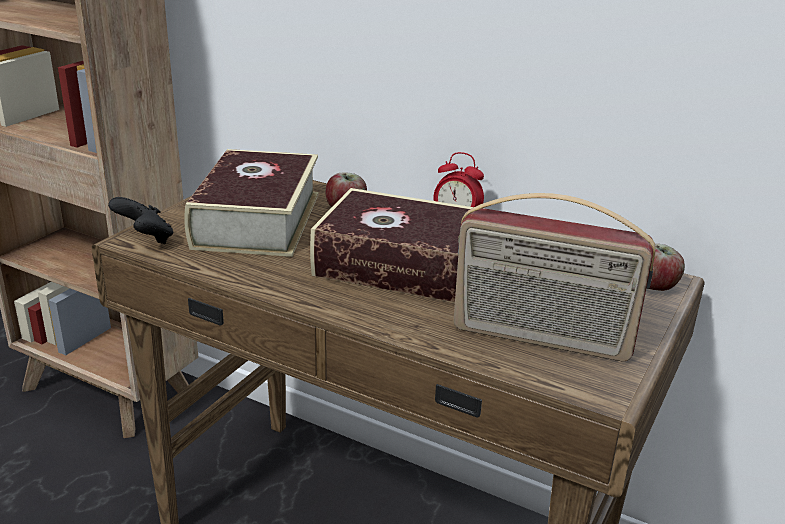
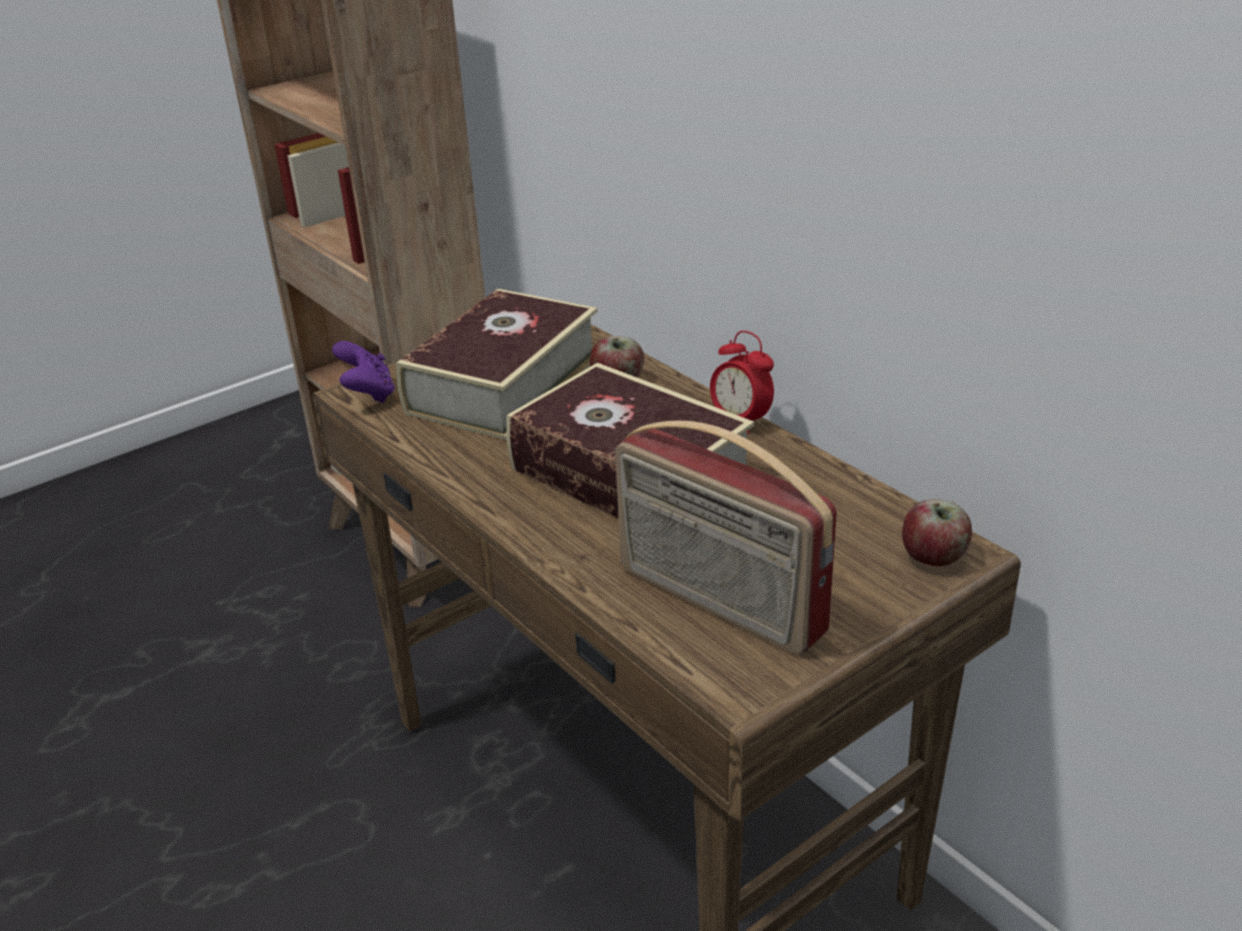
camera: 25 degrees right, 5 degrees up
(146, 239) = (368, 394): black game controller -> purple game controller

